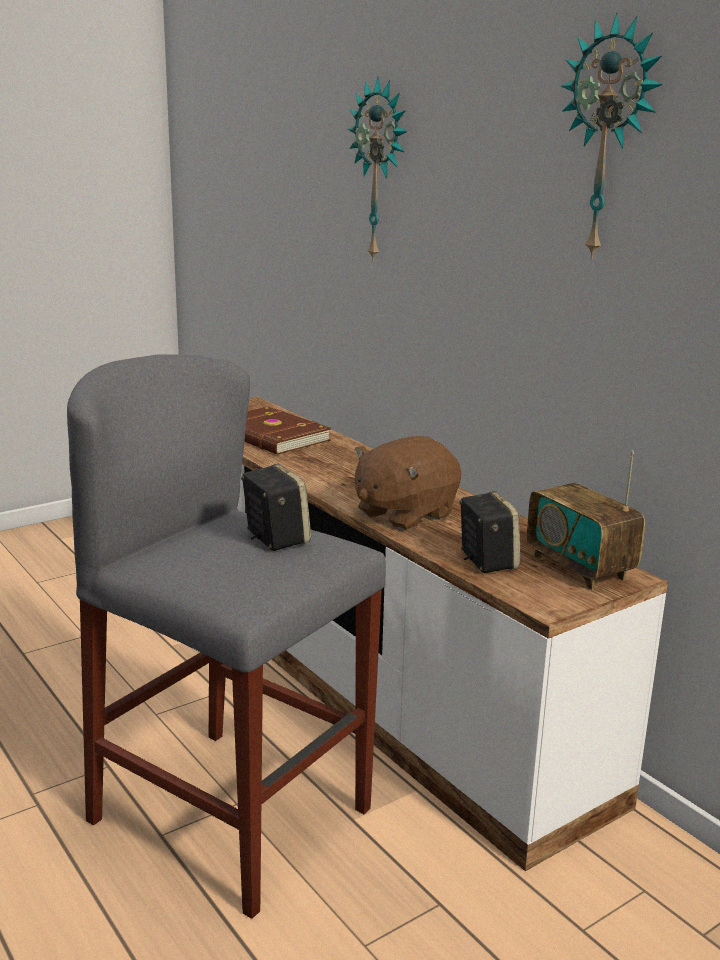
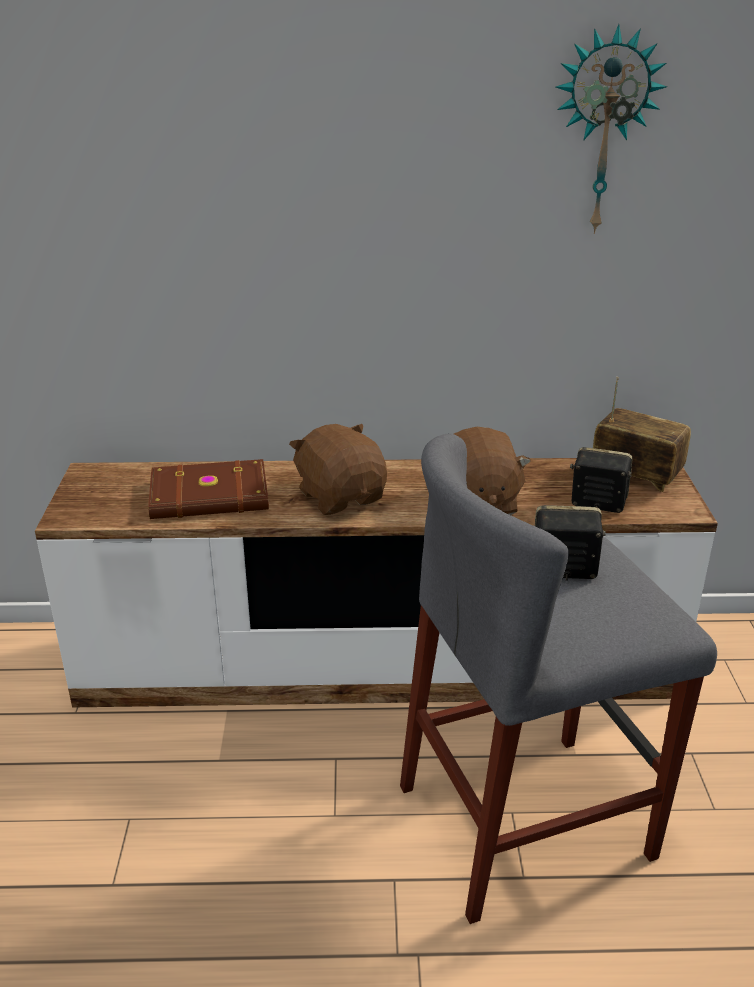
camera: 55 degrees left, 10 degrees up
(332, 470) = (341, 497): none -> brown plush toy
(381, 171) = (281, 177): wall clock -> none
(579, 568) = (636, 475): radio -> radio turned 150 degrees counterclockwise

